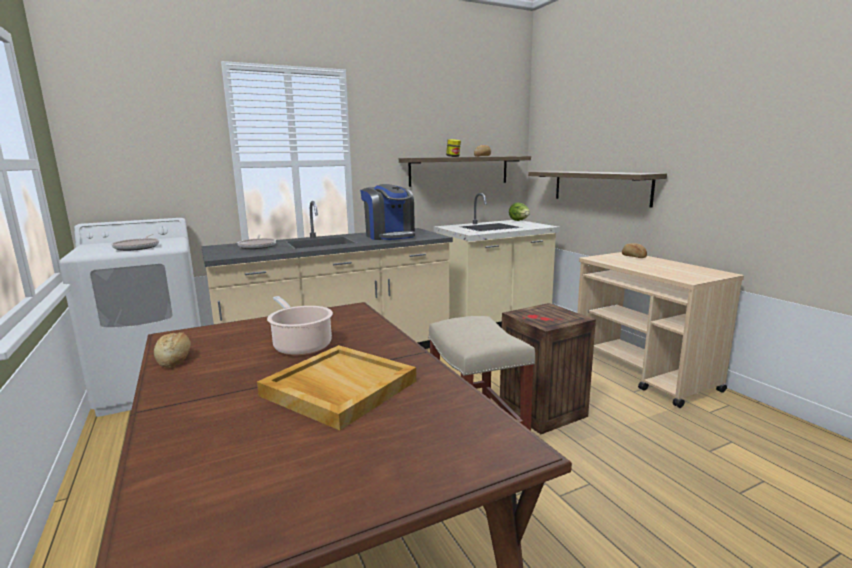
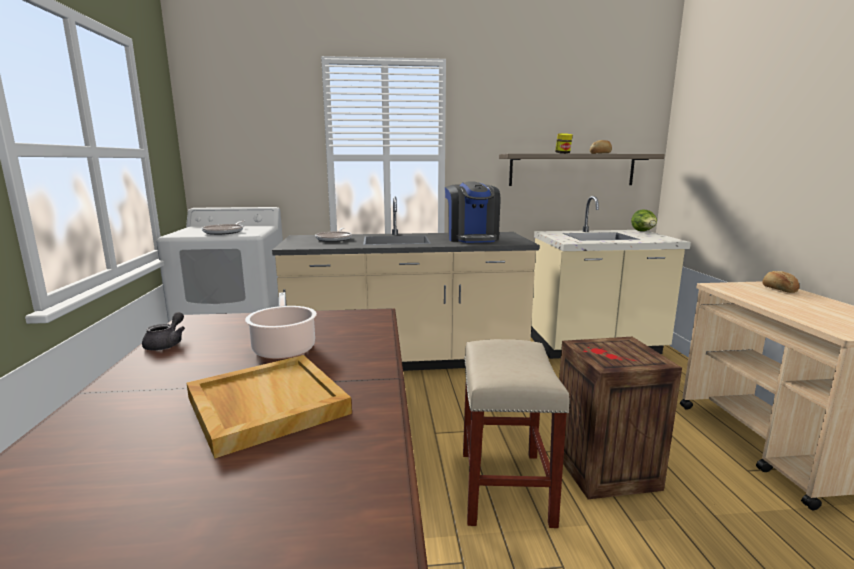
camera: 20 degrees right, 0 degrees up
(174, 359) = (167, 344): bread -> grey teapot
(600, 187) = (749, 194): shelf -> none

